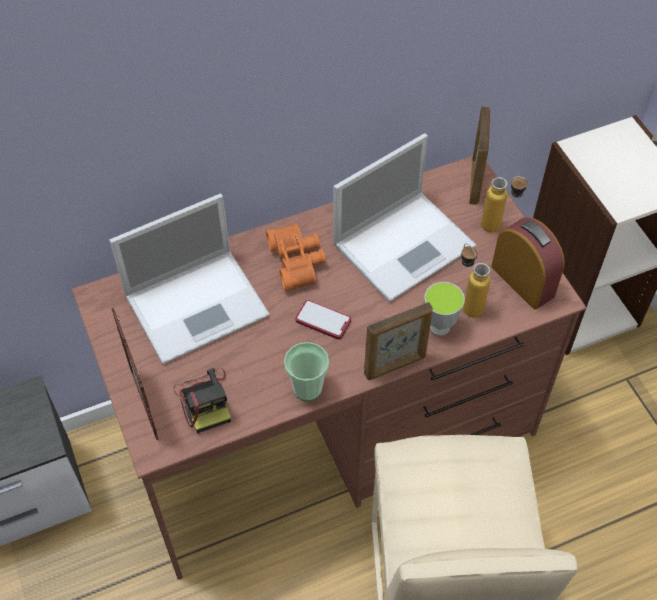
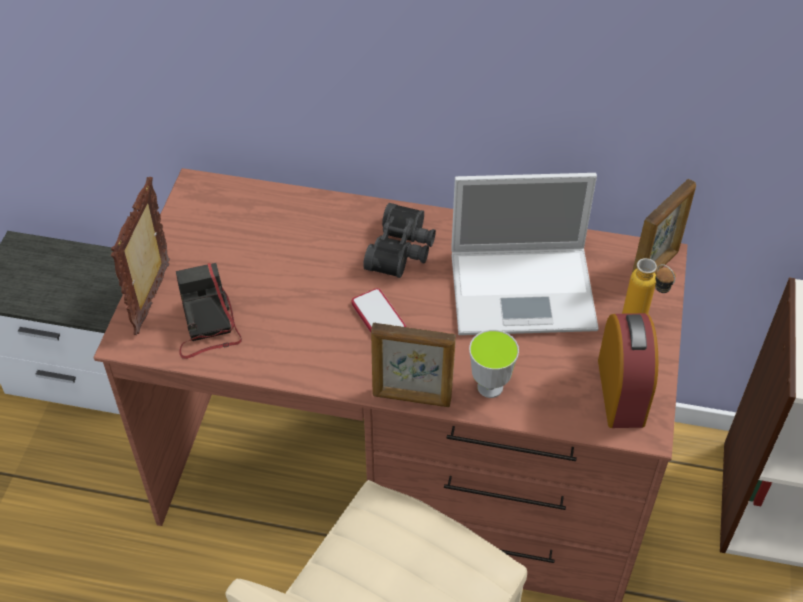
camera: 35 degrees right, 5 degrees down
(199, 304) = (277, 239): laptop -> none
(205, 400) = (207, 326): camera -> camera turned 150 degrees clockwise
(298, 261) = (403, 250): orange binoculars -> black binoculars
(307, 388) = (308, 369): cup -> none
(467, 304) = (539, 381): bottle -> none

